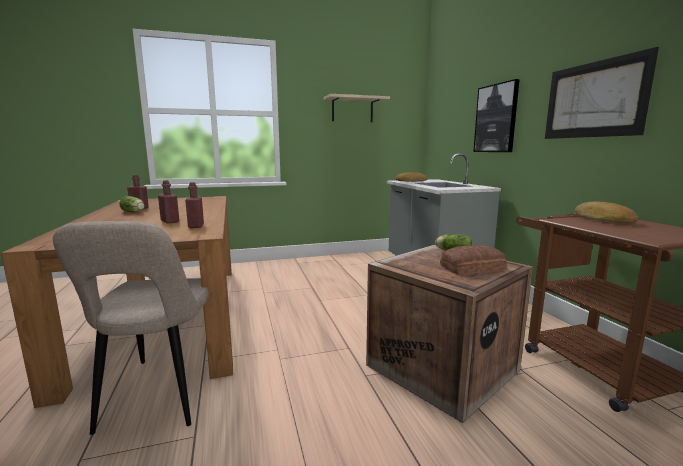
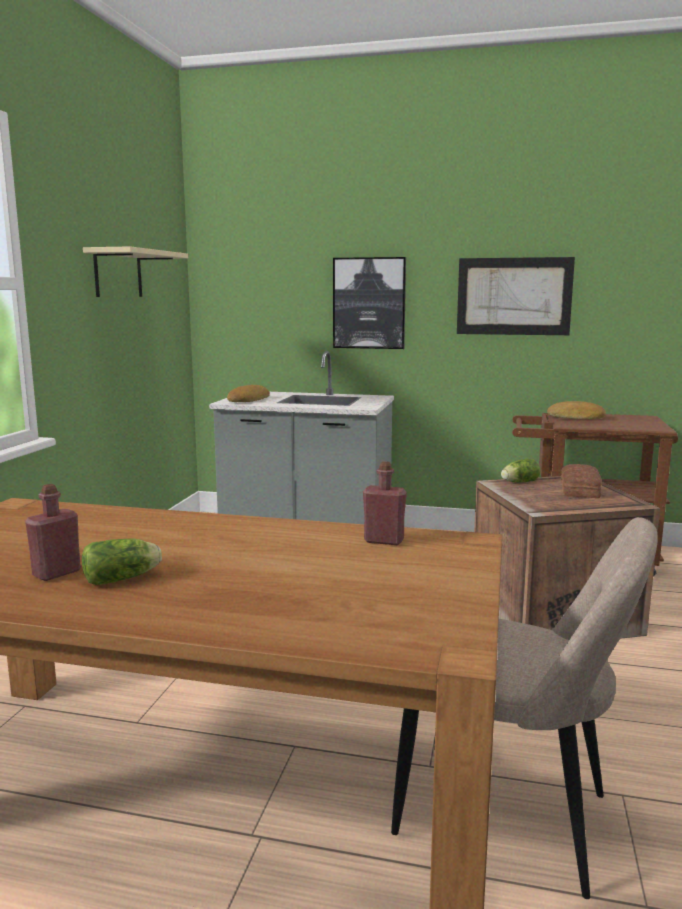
camera: 60 degrees left, 0 degrees up
(170, 221) = (310, 554): red bottle -> none

